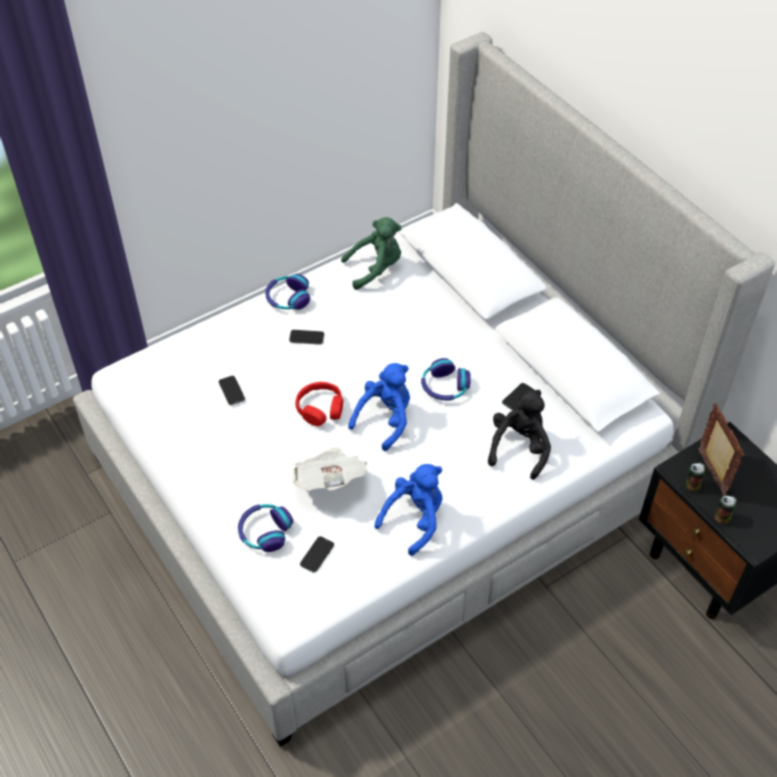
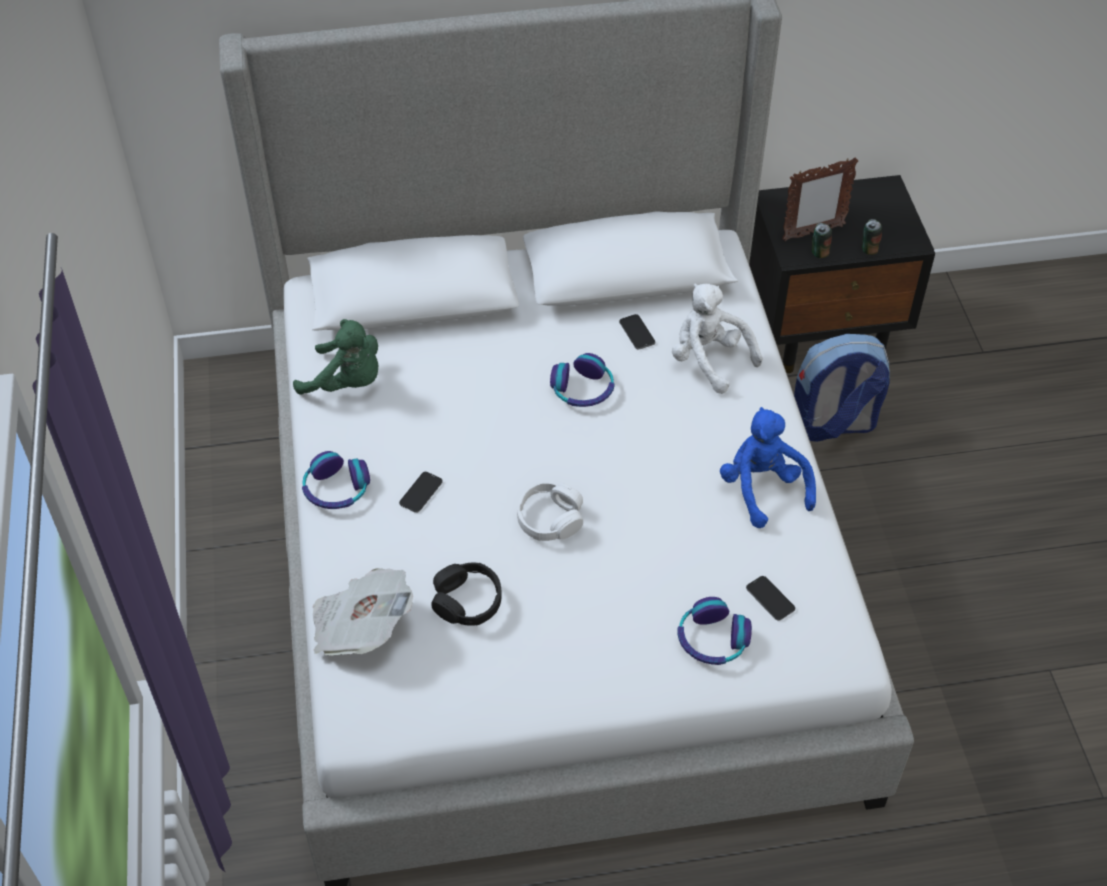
camera: 65 degrees left, 0 degrees up
(231, 391) = (467, 601): phone -> black headphones
(320, 409) = (550, 519): red headphones -> white headphones
(330, 481) = (666, 549): newspaper -> newspaper (361, 627)
(376, 269) = (347, 383): green plush toy -> green plush toy turned 105 degrees clockwise
(385, 419) = (601, 462): blue plush toy -> none
(520, 448) = (709, 360): black plush toy -> white plush toy
(617, 604) = (832, 425): none -> backpack
(711, 474) = (812, 233): picture frame -> picture frame turned 150 degrees clockwise

